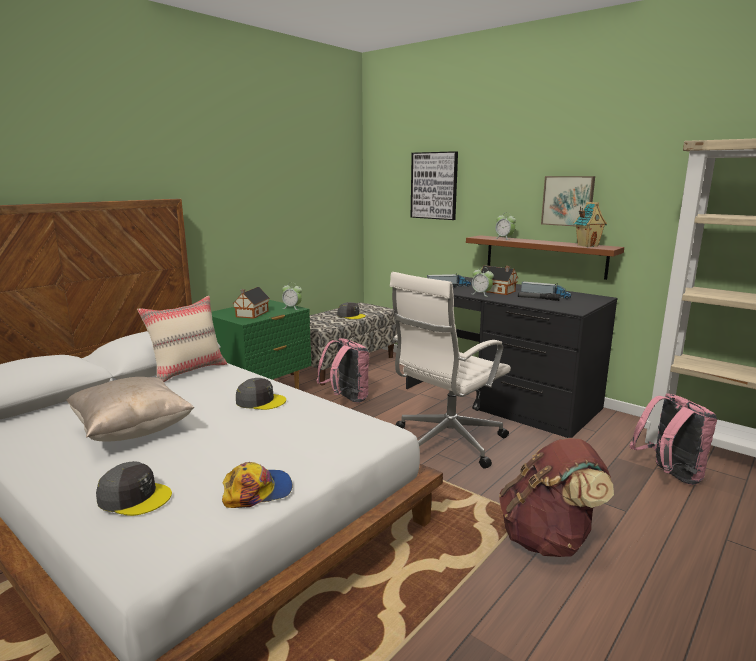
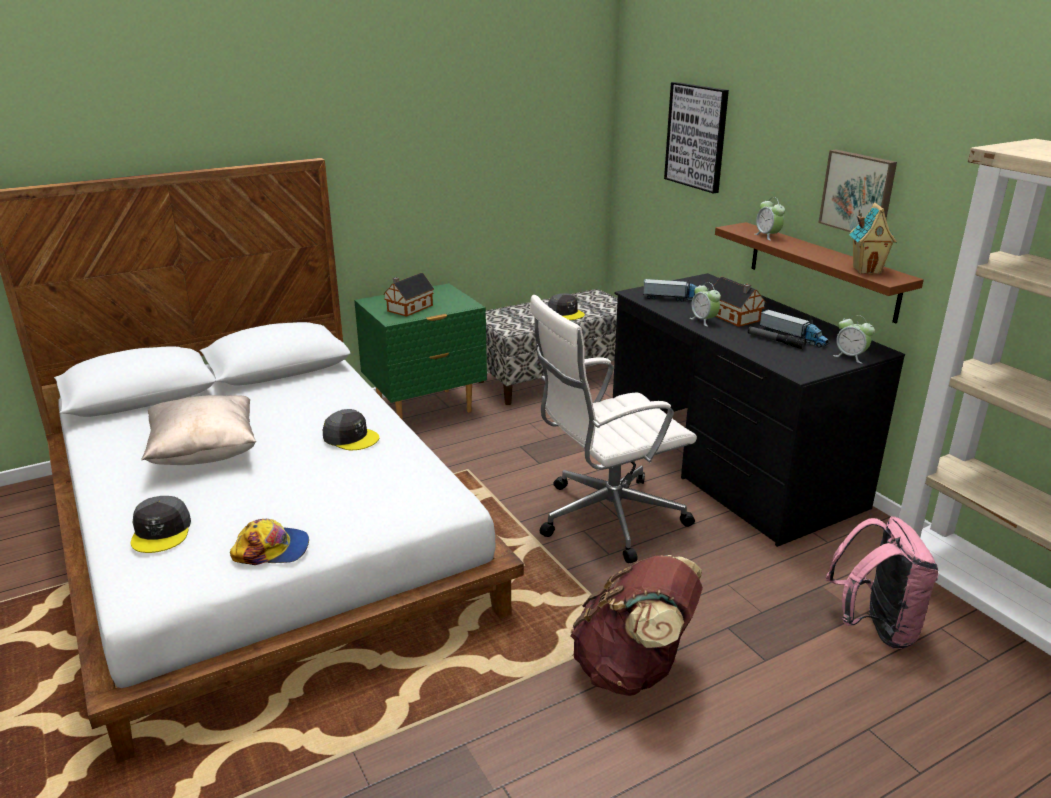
camera: 20 degrees right, 10 degrees up
(134, 497) = (162, 531): grey cap -> grey cap turned 45 degrees clockwise
(188, 371) = (306, 380): beige pillow -> none
(292, 308) = (465, 303): alarm clock -> alarm clock (850, 357)
(346, 399) = (524, 431): pink backpack -> none

